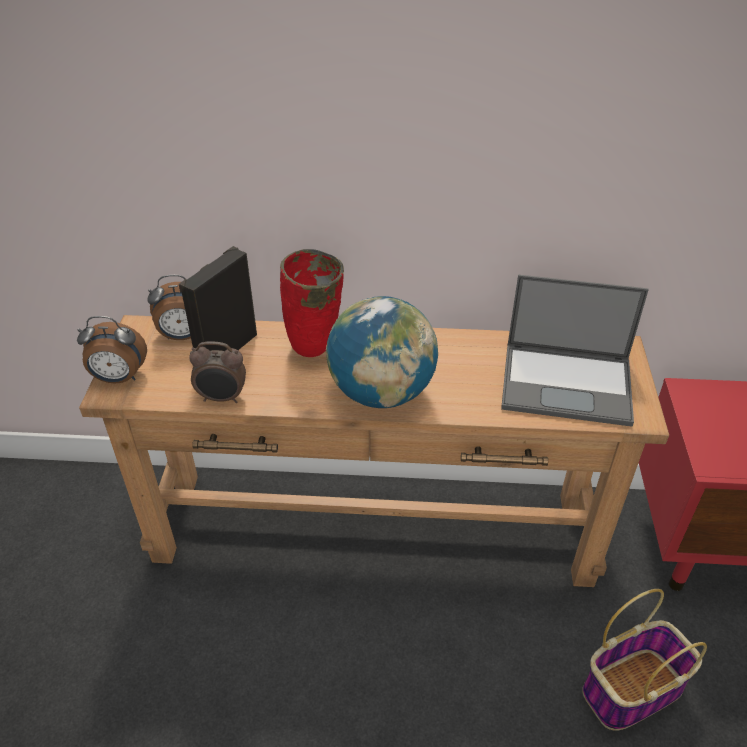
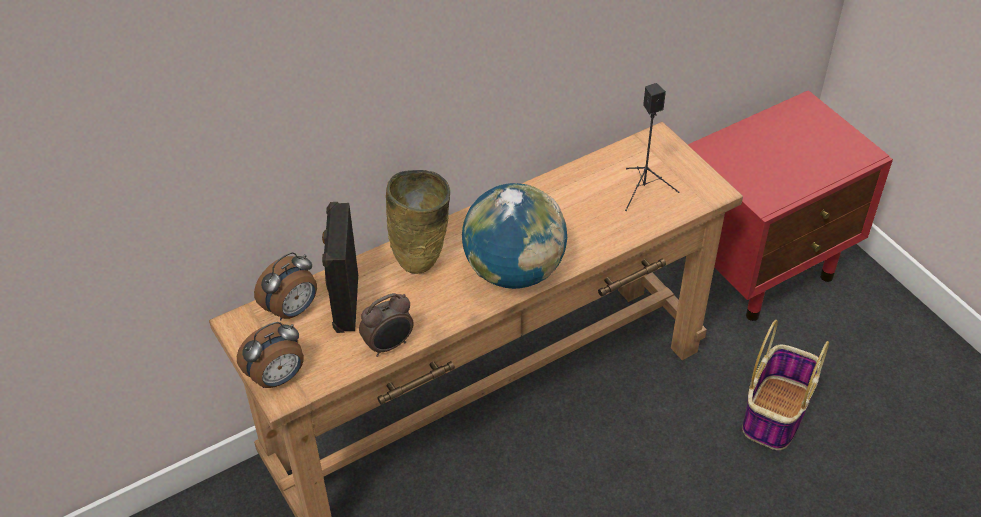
camera: 35 degrees left, 5 degrees up
(315, 349) = (422, 261): red vase -> beige vase
(568, 383) = (644, 190): laptop -> black speaker

